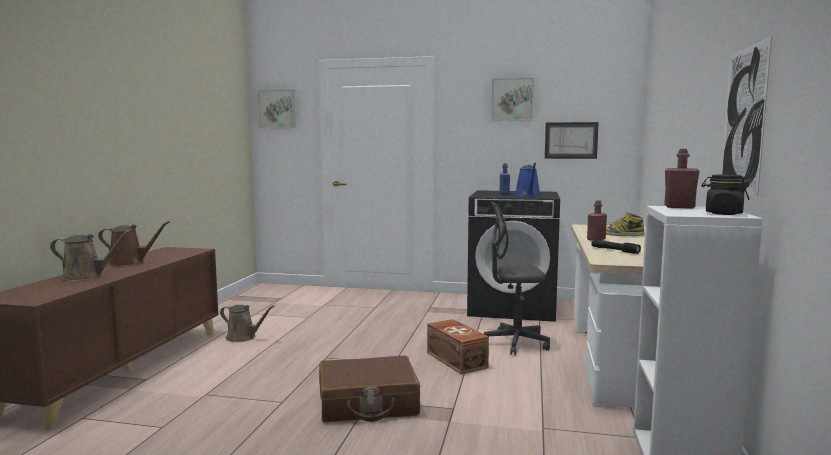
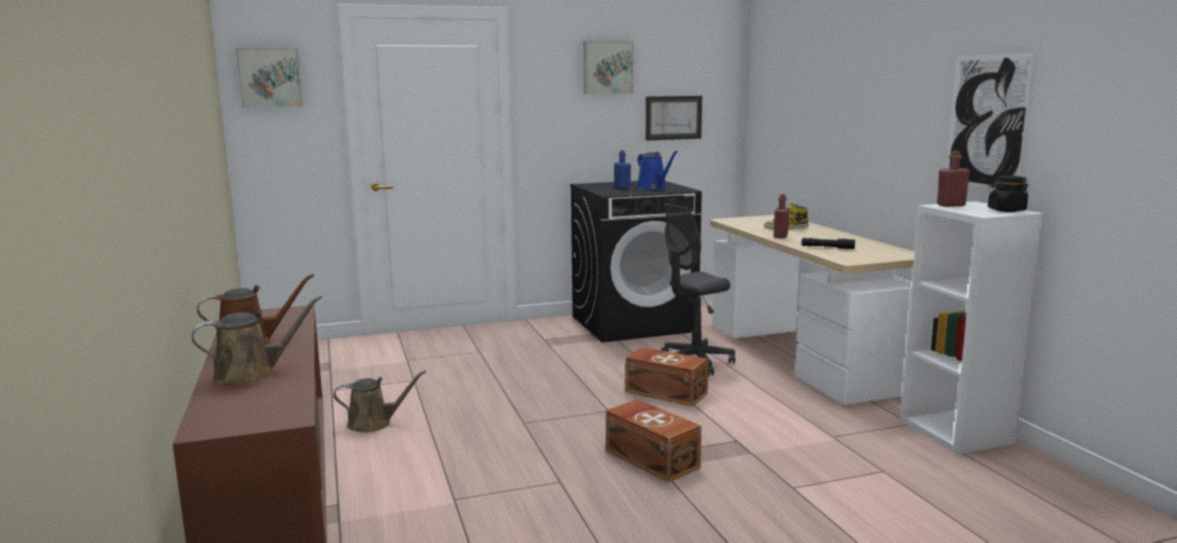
camera: 30 degrees left, 5 degrees up
(368, 403) = (652, 458): brown suitcase -> brown storage box

